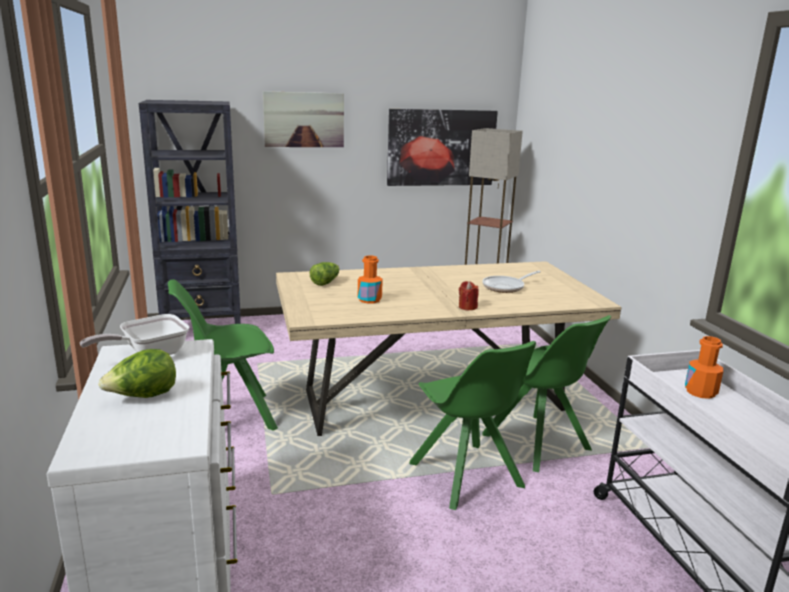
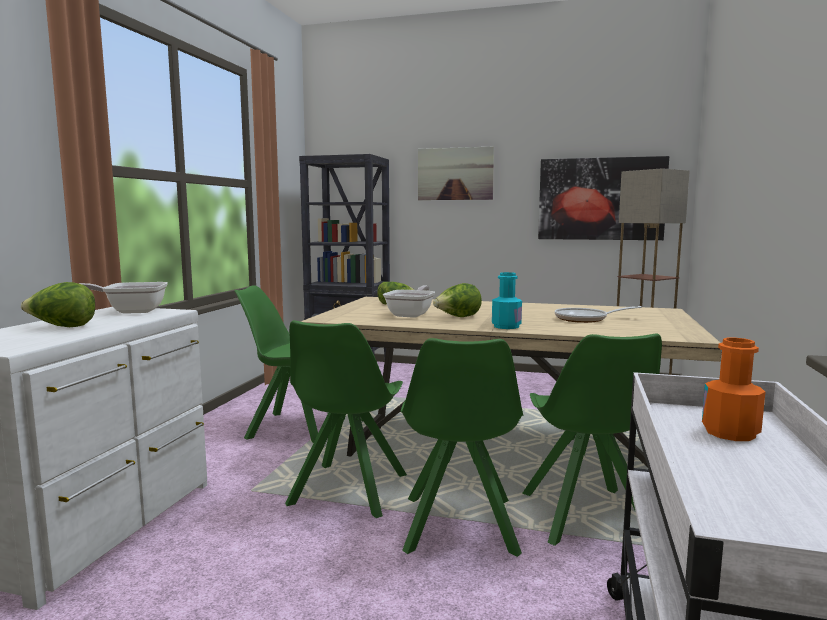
camera: 30 degrees right, 10 degrees down
(354, 470) = (347, 491): none -> green chair
(369, 300) = (412, 314): orange bottle -> frying pan
(413, 299) = (458, 317): none -> lettuce
(467, 307) = (506, 326): red candle -> turquoise bottle

